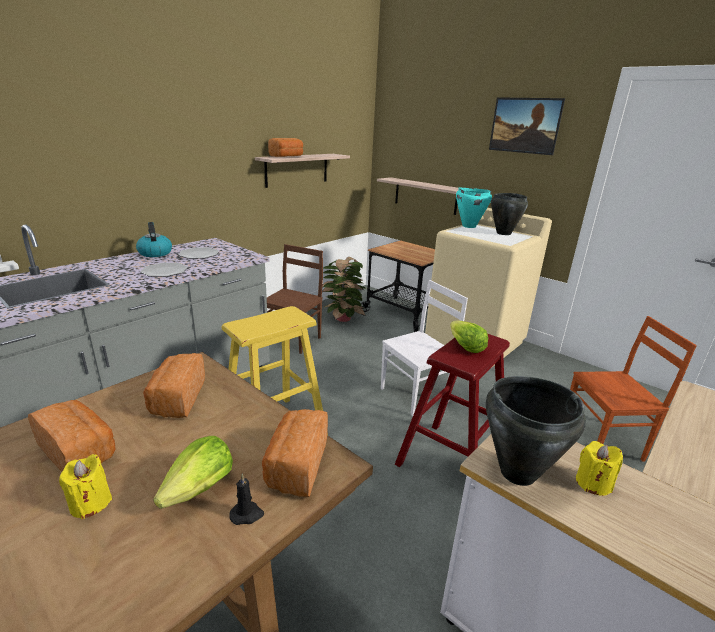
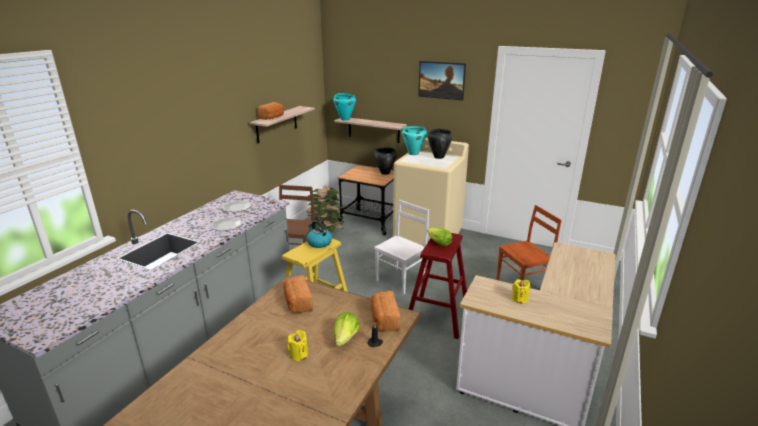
camera: 15 degrees left, 0 degrees up
(79, 452) = (270, 337): bread -> none
(155, 253) = (203, 211): kettle -> kettle (319, 243)
(391, 179) = (345, 119): none -> turquoise cooking pot
(517, 472) = (486, 301): black cooking pot -> black cooking pot (385, 173)

